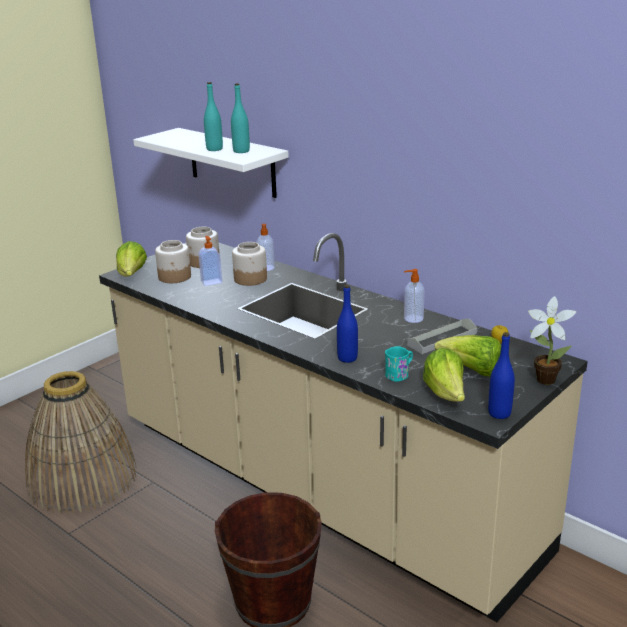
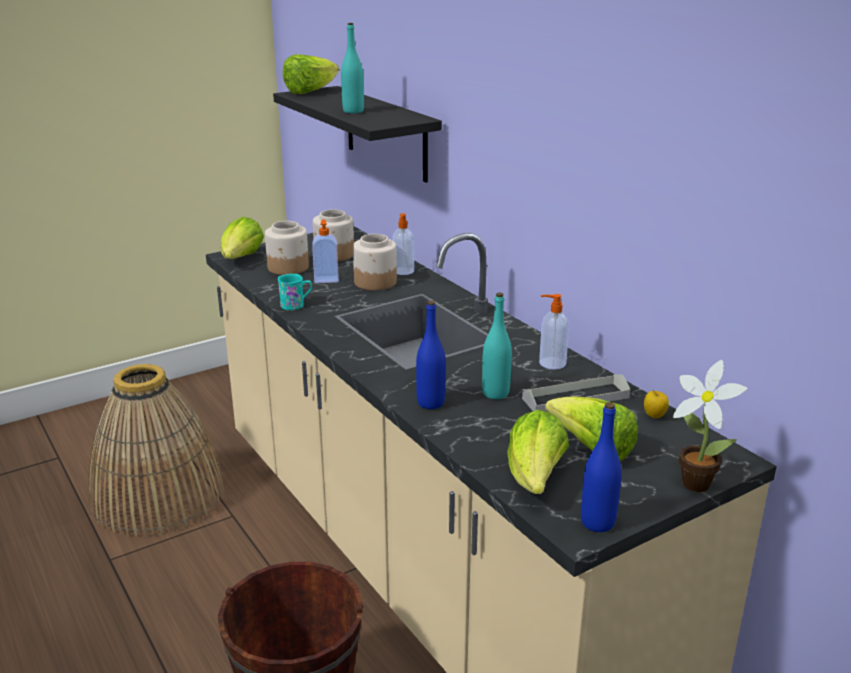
camera: 15 degrees right, 0 degrees up
(163, 135) = (310, 92): none -> lettuce
(232, 162) = (386, 133): white shelf -> black shelf
(241, 151) = (382, 116): turquoise bottle -> turquoise bottle (495, 393)
(400, 374) = (487, 438): turquoise mug -> turquoise mug (296, 305)

